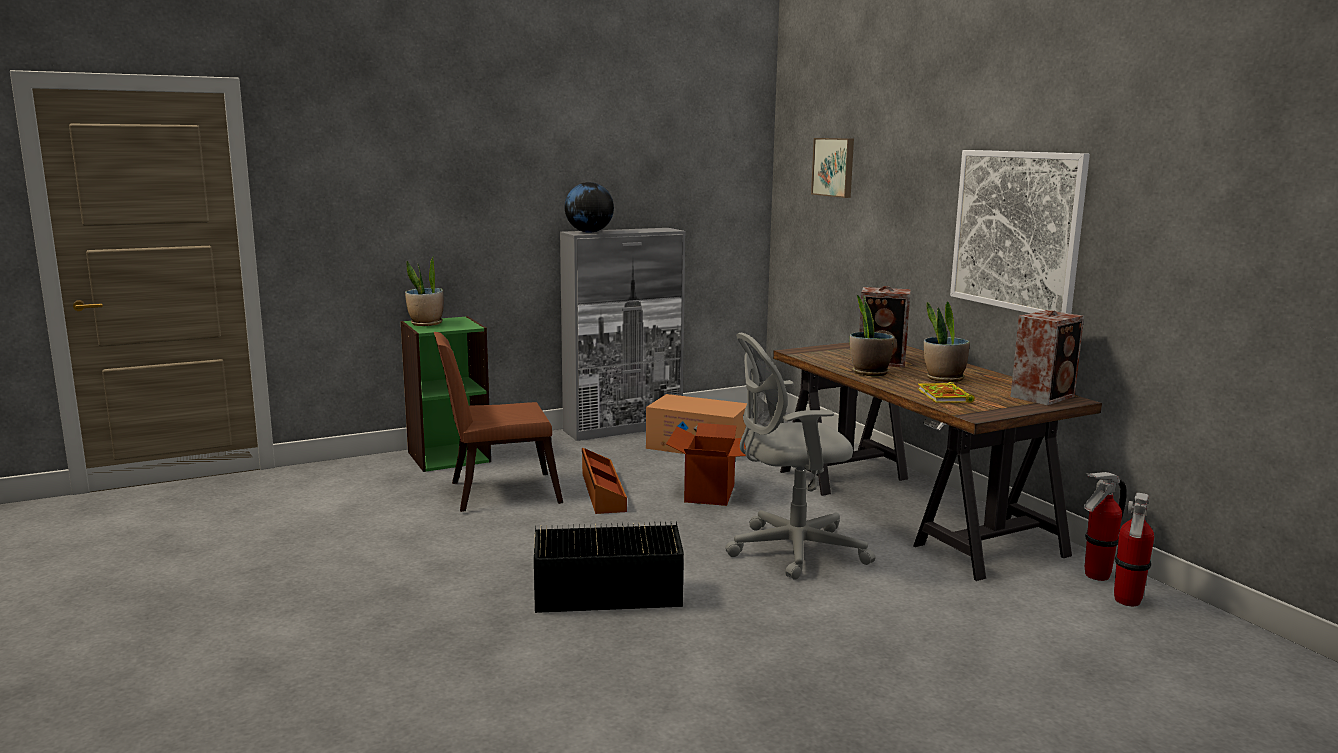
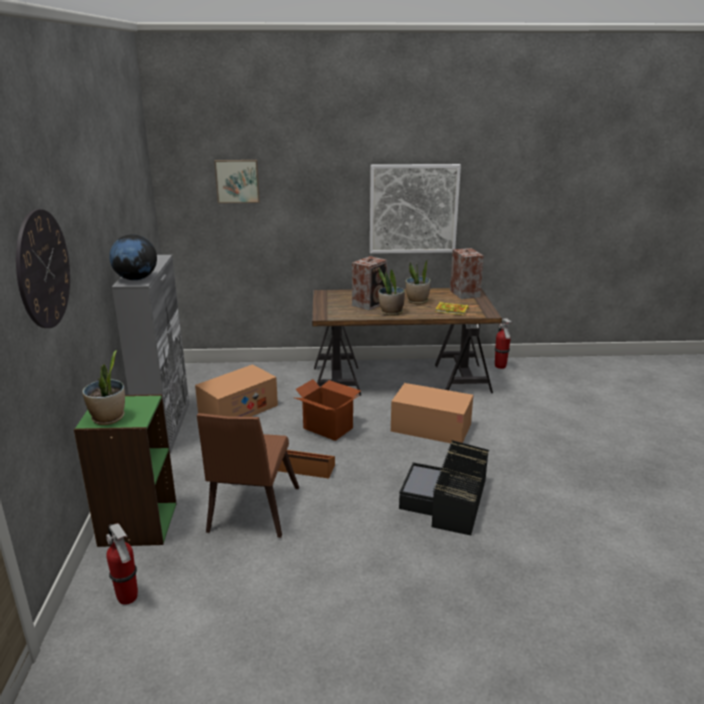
camera: 65 degrees left, 10 degrees up
(414, 169) = (43, 269): none -> wall clock
(790, 550) = (431, 428): grey office chair -> cardboard box
(1127, 601) = (527, 370): fire extinguisher -> fire extinguisher (128, 598)

